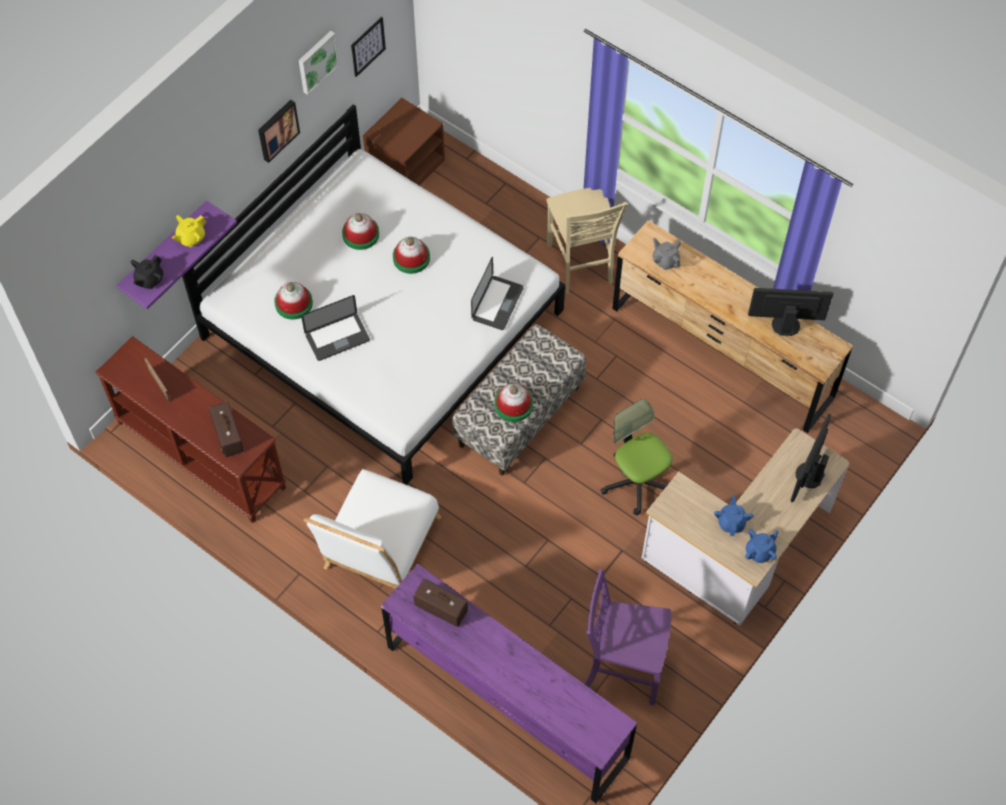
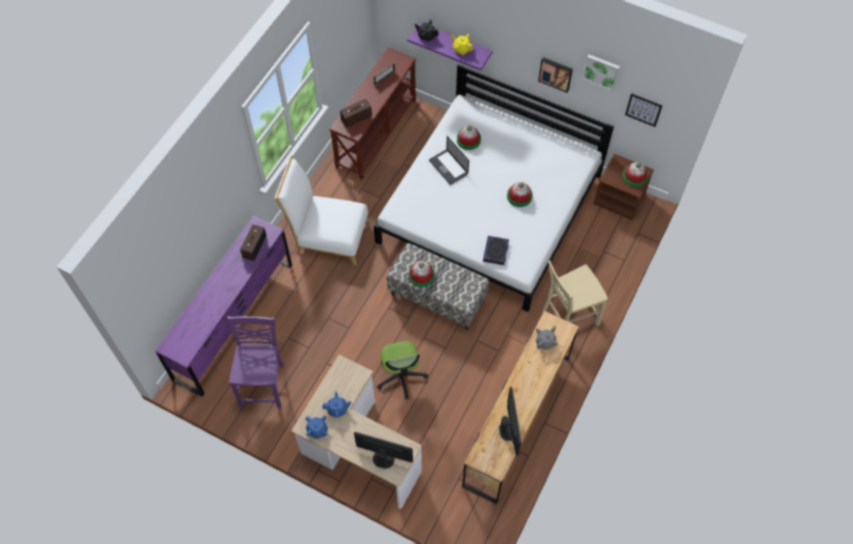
camera: 80 degrees right, 0 degrees up
(360, 234) = (530, 165): hat -> hat (634, 176)
(497, 303) = (496, 251): laptop -> book
(637, 481) = (401, 376): office chair -> office chair turned 120 degrees clockwise

